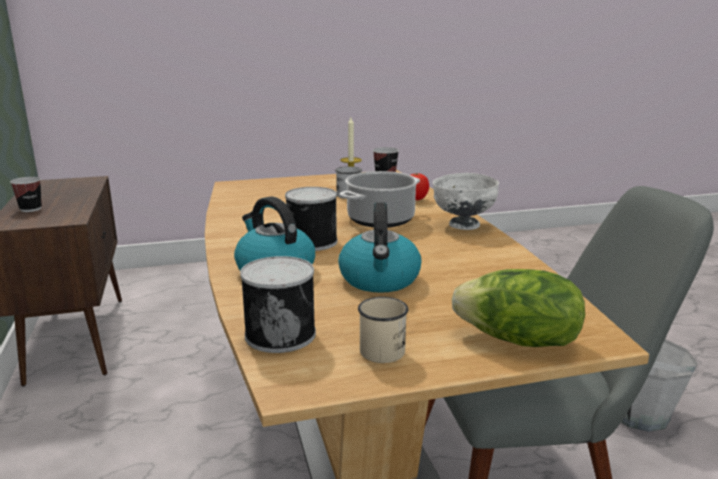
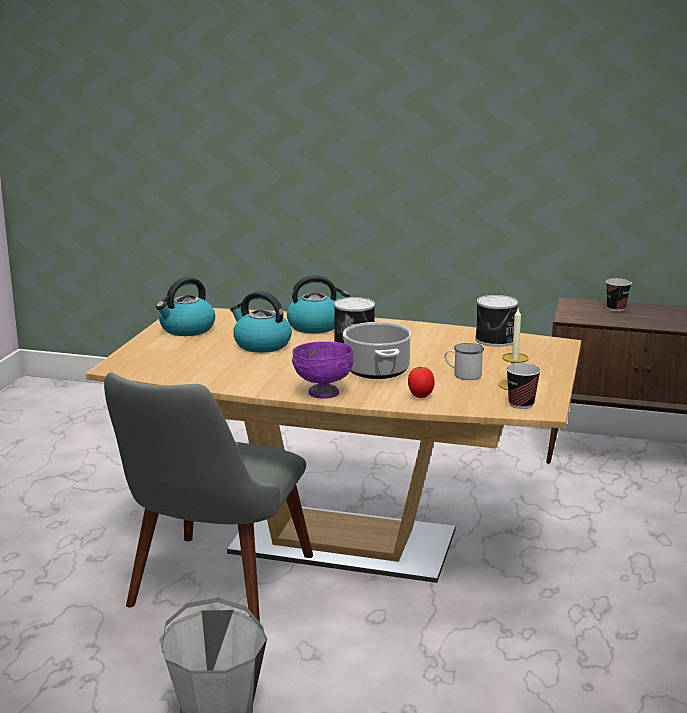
camera: 120 degrees right, 0 degrees up
(281, 333) = (233, 316): can -> can (496, 340)
(384, 348) = (187, 329): beige mug -> kettle
(463, 225) = (323, 392): white bowl -> purple bowl
(518, 341) = (144, 353): lettuce -> none

